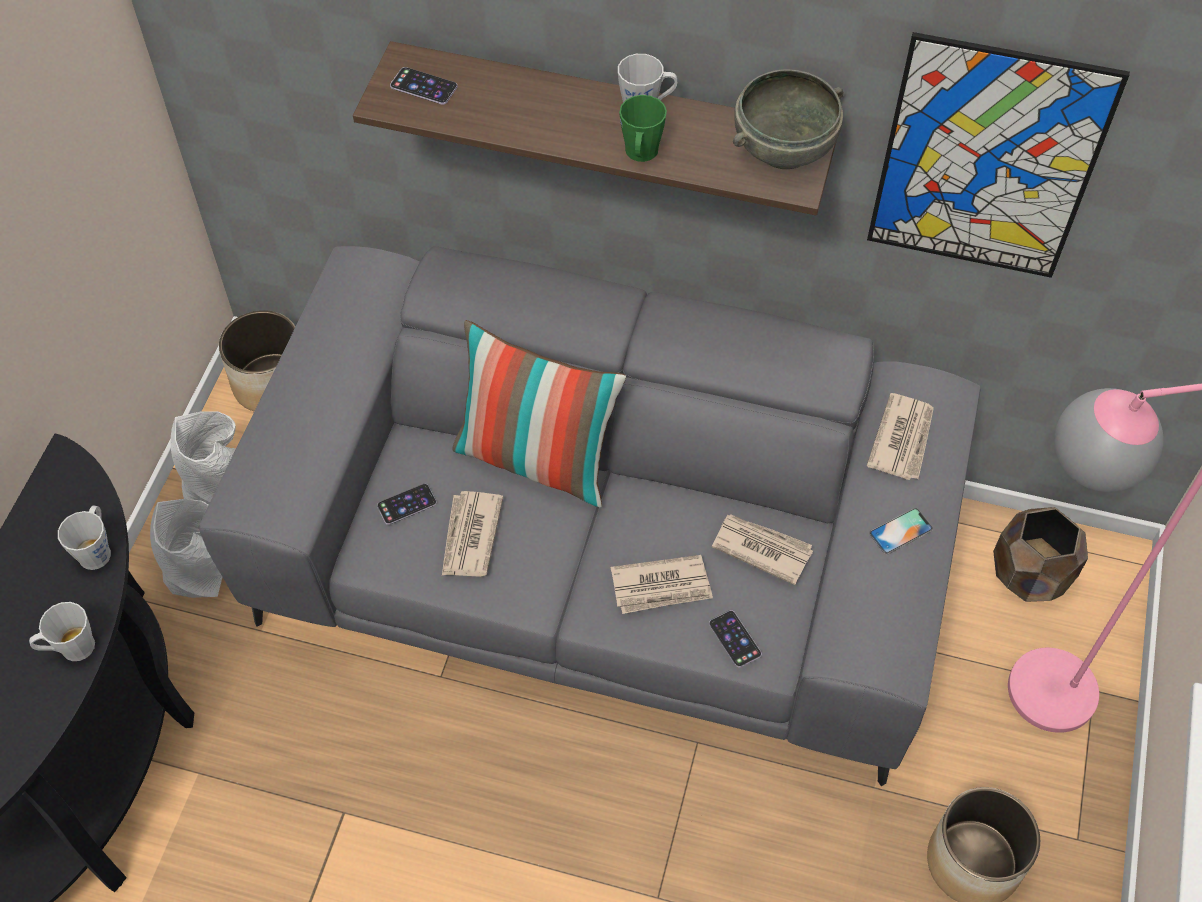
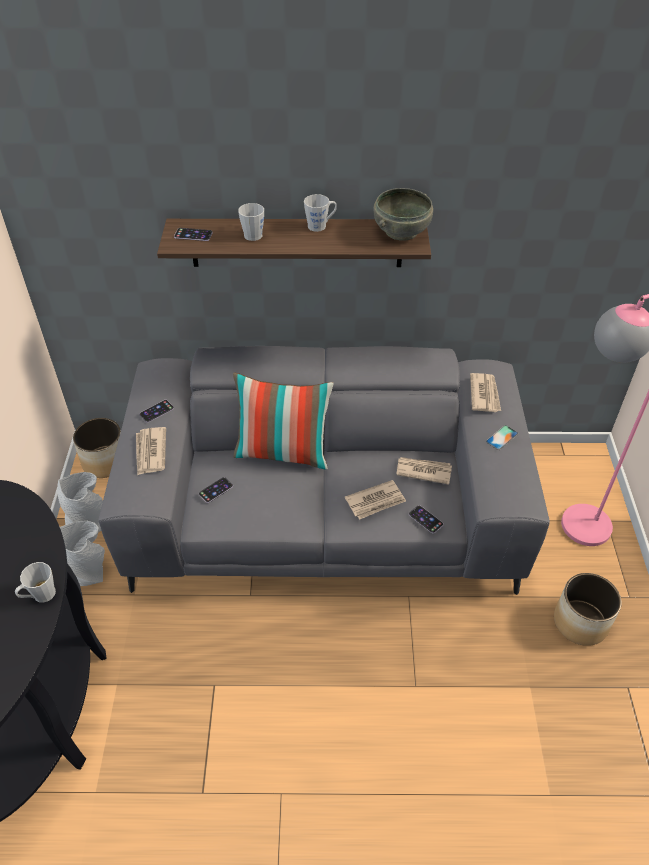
camera: 15 degrees left, 10 degrees down
(97, 549) = (42, 537): grey mug -> grey mug (253, 233)
(336, 351) = (156, 411): none -> phone
(470, 537) = (258, 499): newspaper -> newspaper (150, 452)
(640, 154) = (326, 246): green mug -> none
(987, 161) = (506, 222): picture -> none
(1031, 575) = (552, 472): brown planter -> none

